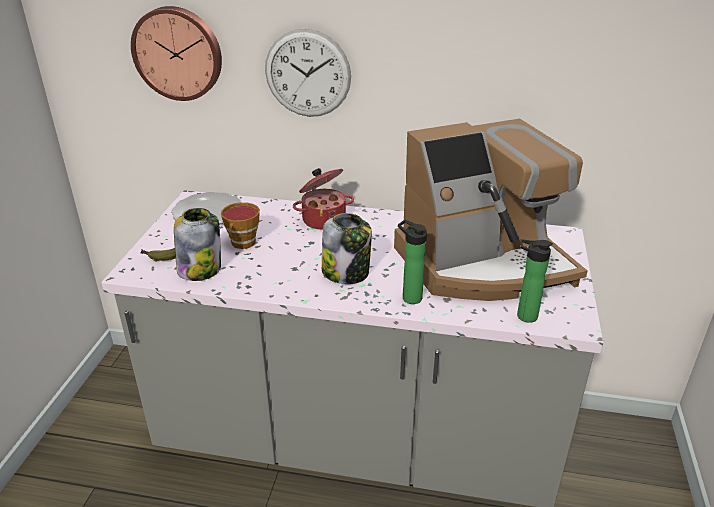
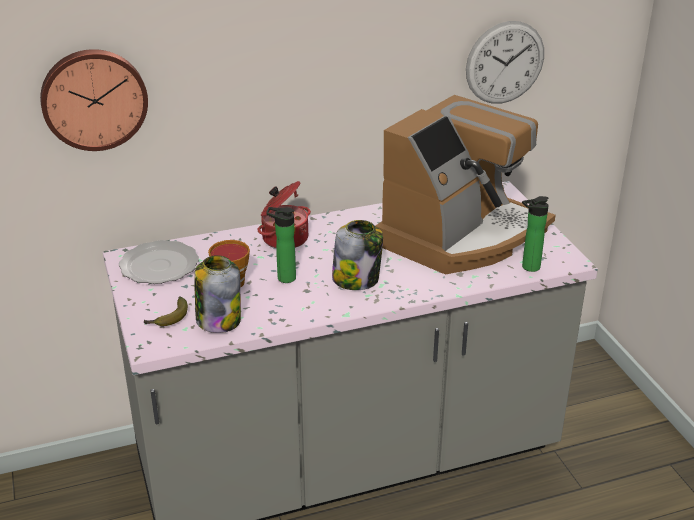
camera: 30 degrees left, 0 degrees up
(307, 74) = (241, 92): wall clock -> wall clock (505, 63)
(409, 297) = (429, 282): bottle -> bottle (283, 278)

